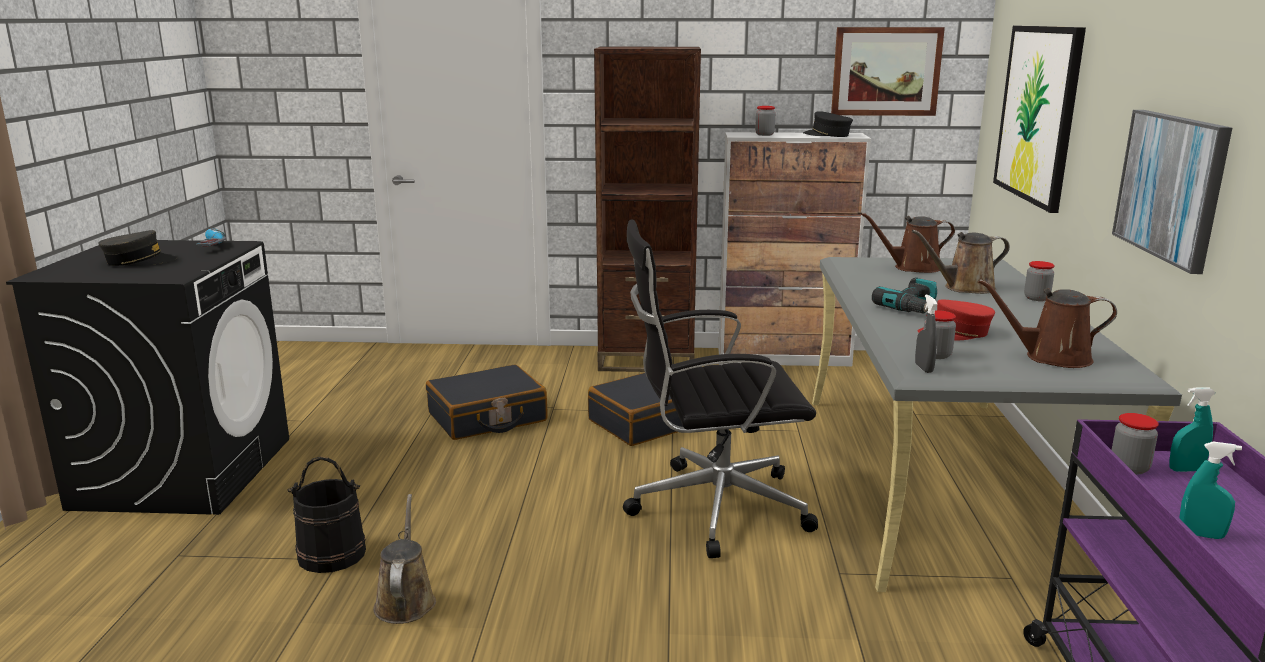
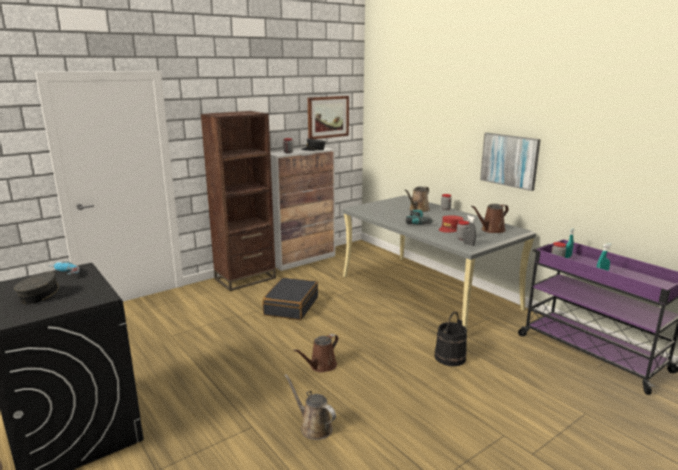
camera: 40 degrees left, 0 degrees up
(331, 554) = (243, 426): black bucket -> black bucket (450, 357)
(487, 418) = (211, 332): black suitcase -> none
(713, 507) = (371, 332): black office chair -> none
(912, 268) = (385, 205): brown watering can -> brown watering can (321, 366)
(1038, 114) = (412, 133): picture -> none

